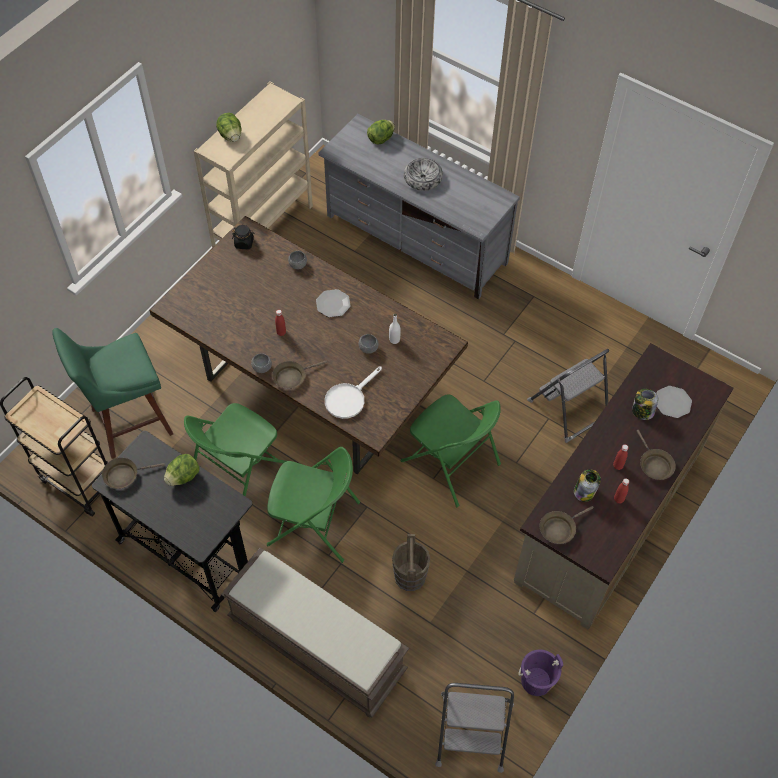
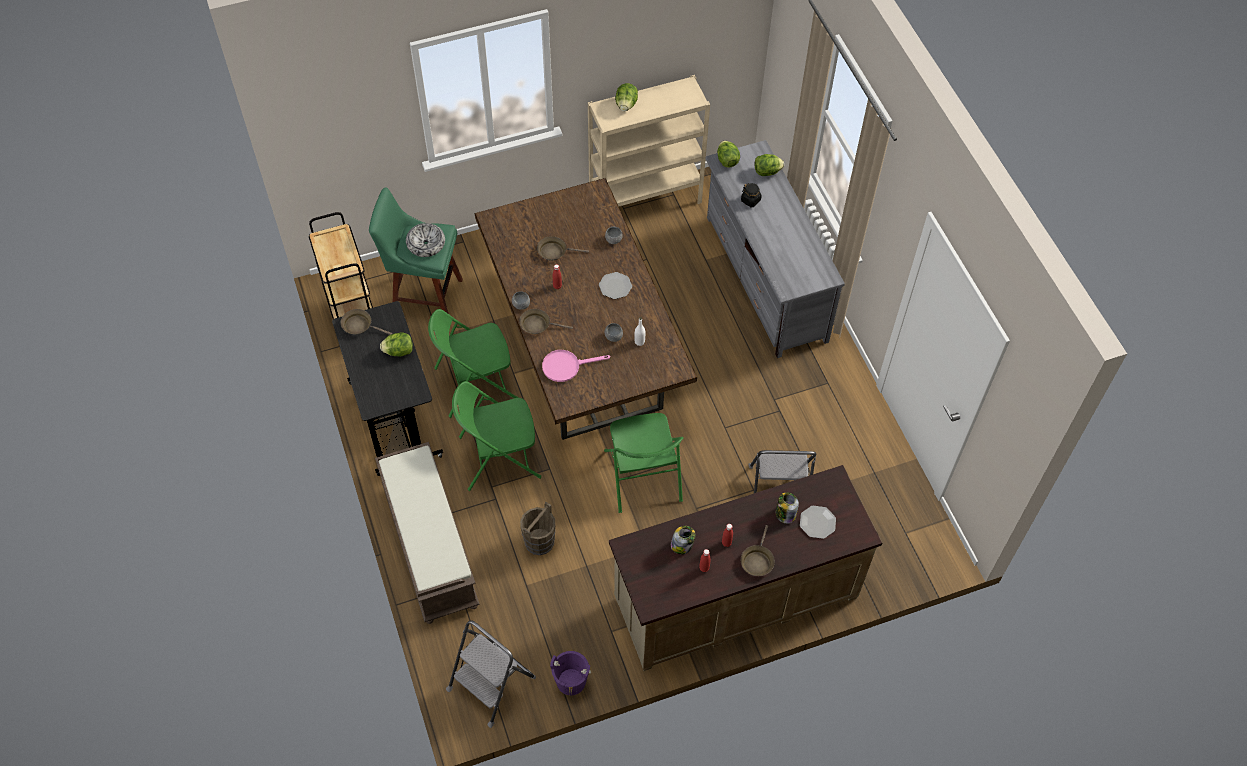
camera: 35 degrees right, 0 degrees up
(244, 243) = (586, 199): black jar -> black jar (750, 200)
(314, 524) = (499, 456): green chair -> green chair turned 120 degrees clockwise
(340, 147) = (727, 160): none -> lettuce
(348, 398) = (566, 366): white frying pan -> pink frying pan
(422, 178) = (774, 224): bowl -> bowl (426, 244)
(559, 528) = (638, 559): brown frying pan -> brown frying pan (554, 251)

